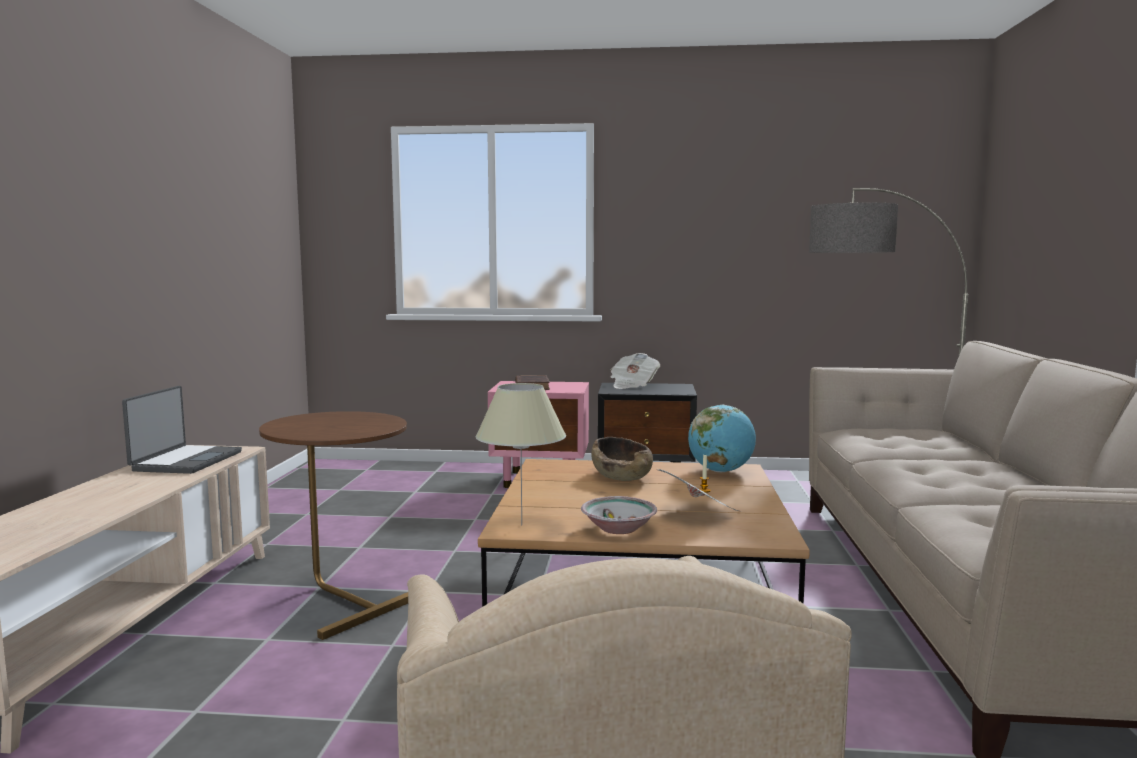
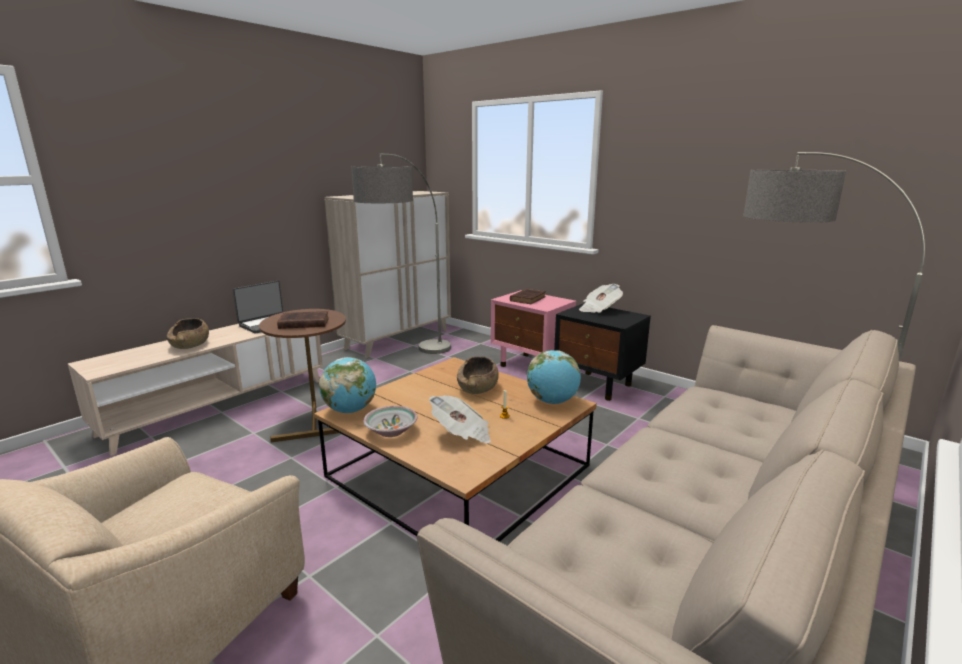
camera: 35 degrees right, 10 degrees up
(97, 504) = (190, 345): none -> brown bowl
(301, 487) = (398, 339): none -> beige cabinet
(343, 426) = (302, 323): none -> brown book
(363, 506) = (407, 360): none -> floor lamp
(521, 525) = (350, 410): beige table lamp -> globe

